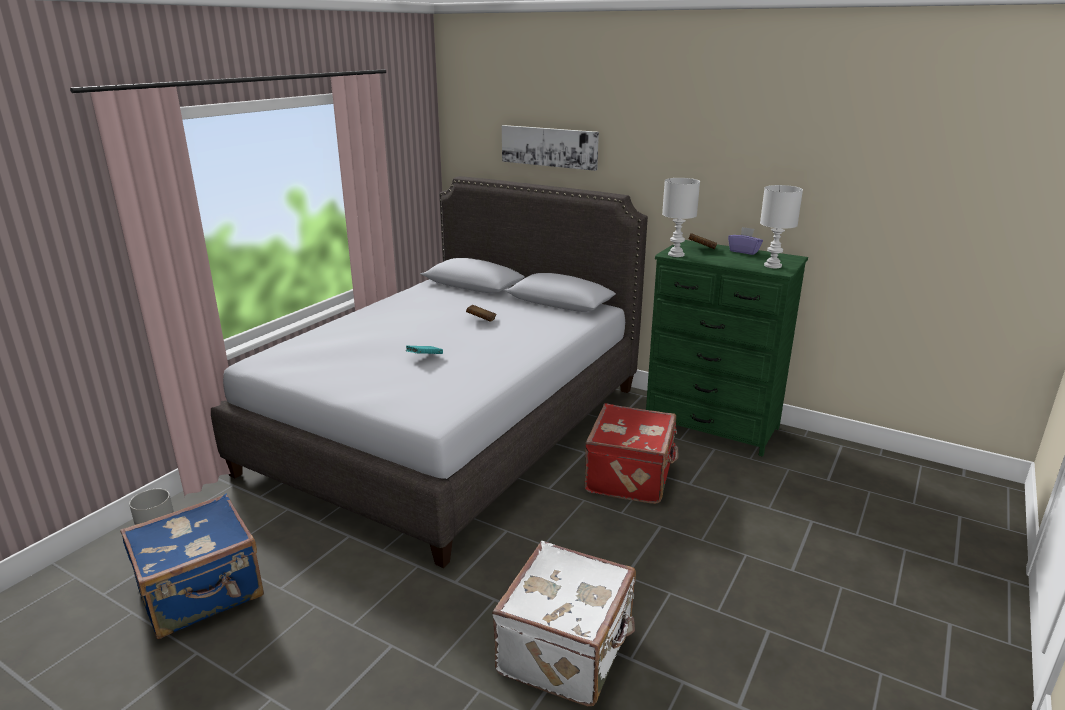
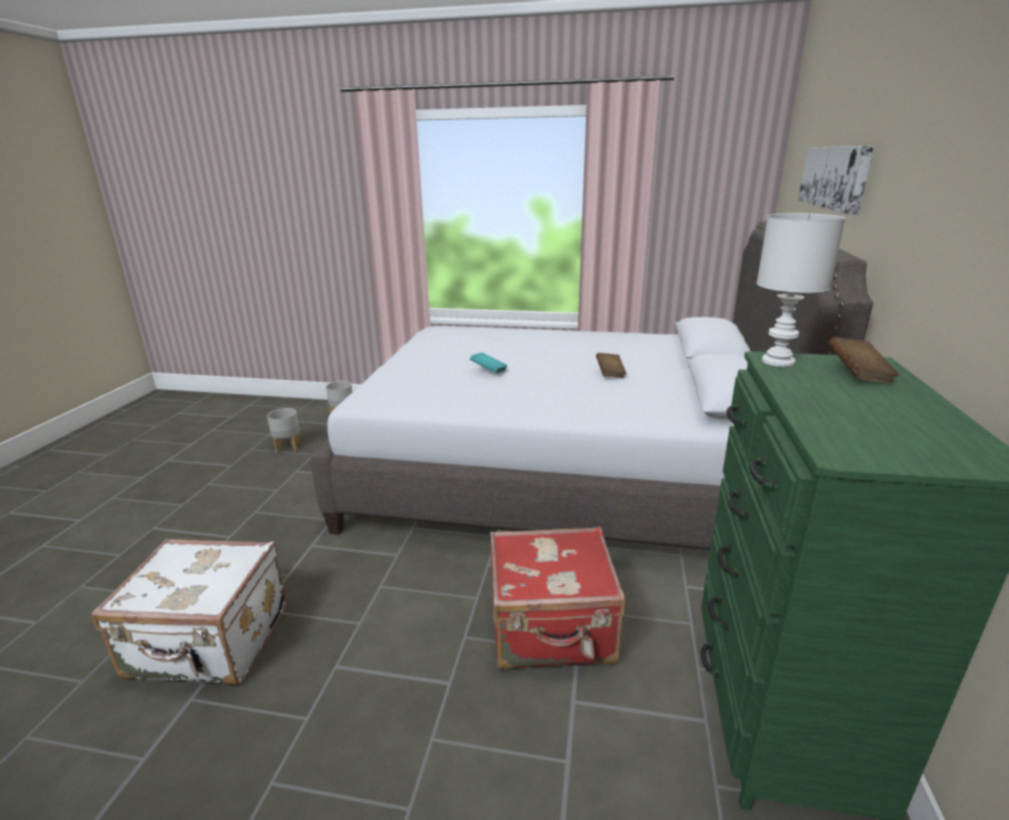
camera: 70 degrees right, 0 degrees up
(202, 593) = (288, 447): blue suitcase -> grey planter
(744, 251) = (925, 409): purple tissue box -> none
(773, 265) = (871, 442): white table lamp -> none

